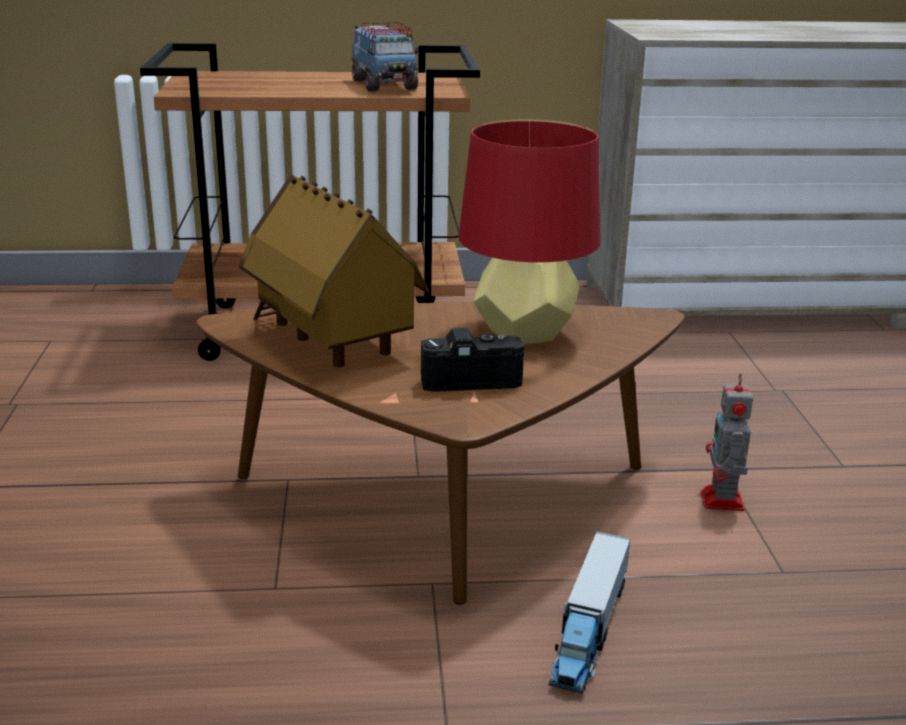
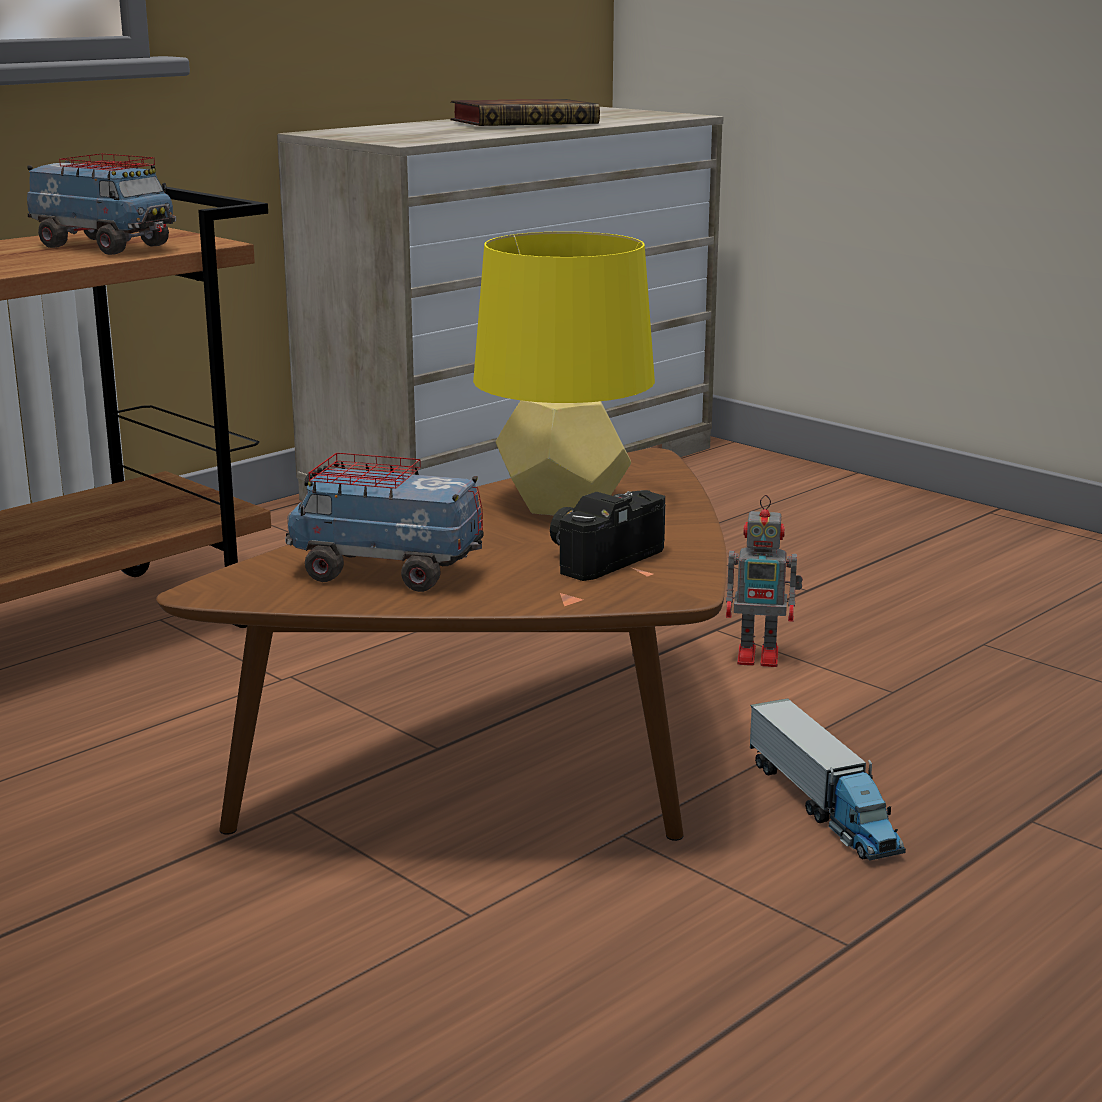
camera: 40 degrees left, 5 degrees down
(331, 342) = (386, 572): toy house -> toy truck
(524, 332) = (563, 505): red table lamp -> yellow table lamp
(722, 502) = (761, 656): toy robot -> toy robot turned 45 degrees counterclockwise
(810, 31) = (527, 123): none -> book

